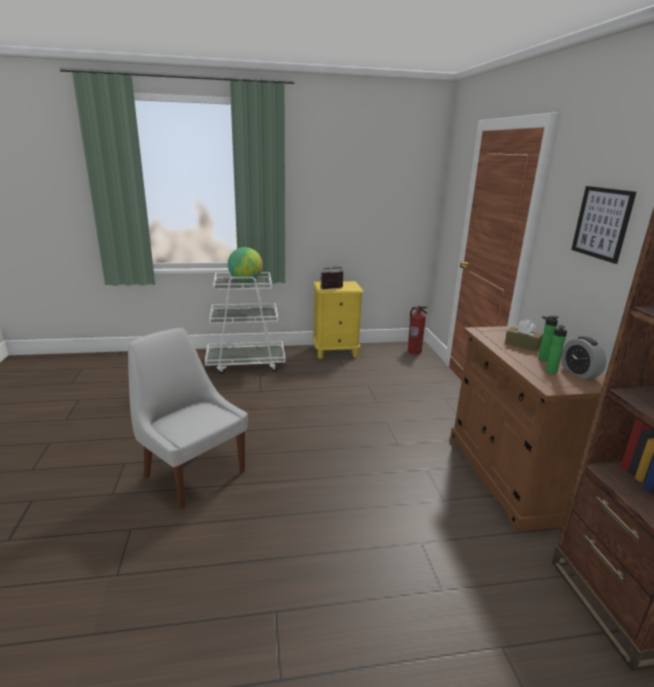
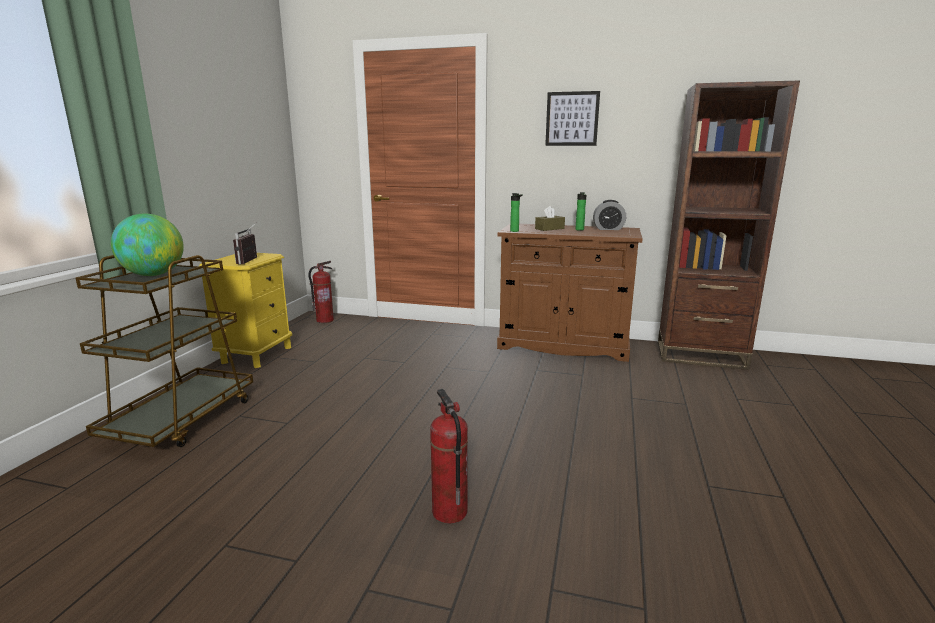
camera: 65 degrees left, 5 degrees down
(192, 472) = (449, 512): white chair -> fire extinguisher
(246, 363) = (182, 419): white cart -> brown cart
(551, 371) = (603, 232): bottle -> bottle (515, 231)

